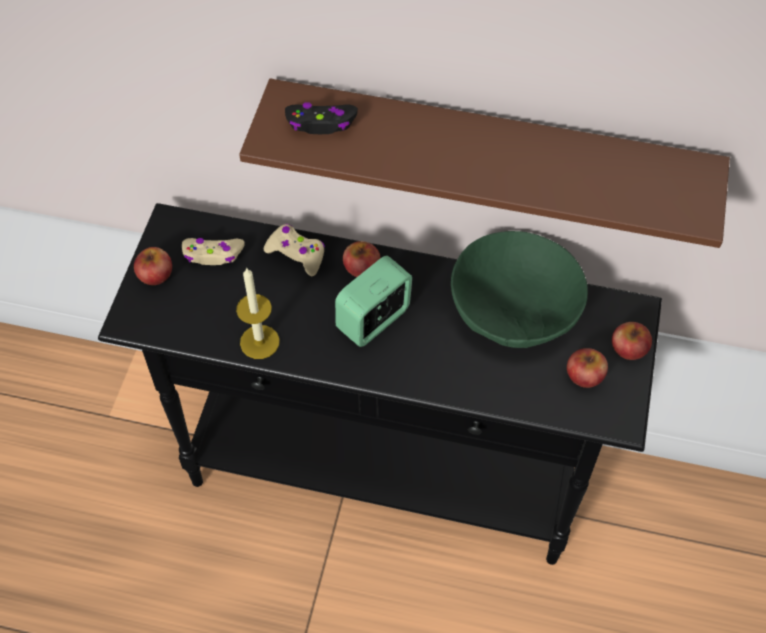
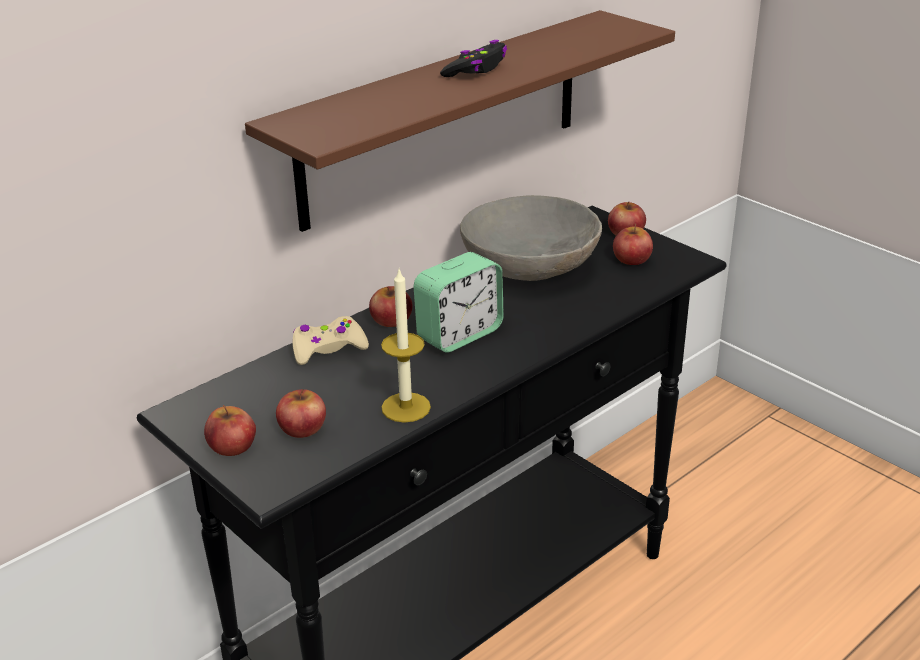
camera: 55 degrees left, 25 degrees down
(198, 298) = (302, 427): none -> apple
(213, 254) = (260, 398): beige game controller -> none
(321, 123) = (340, 115): black game controller -> black game controller (476, 69)
(374, 320) = (459, 334): alarm clock -> alarm clock turned 120 degrees counterclockwise
(515, 308) = (531, 264): green bowl -> grey bowl

